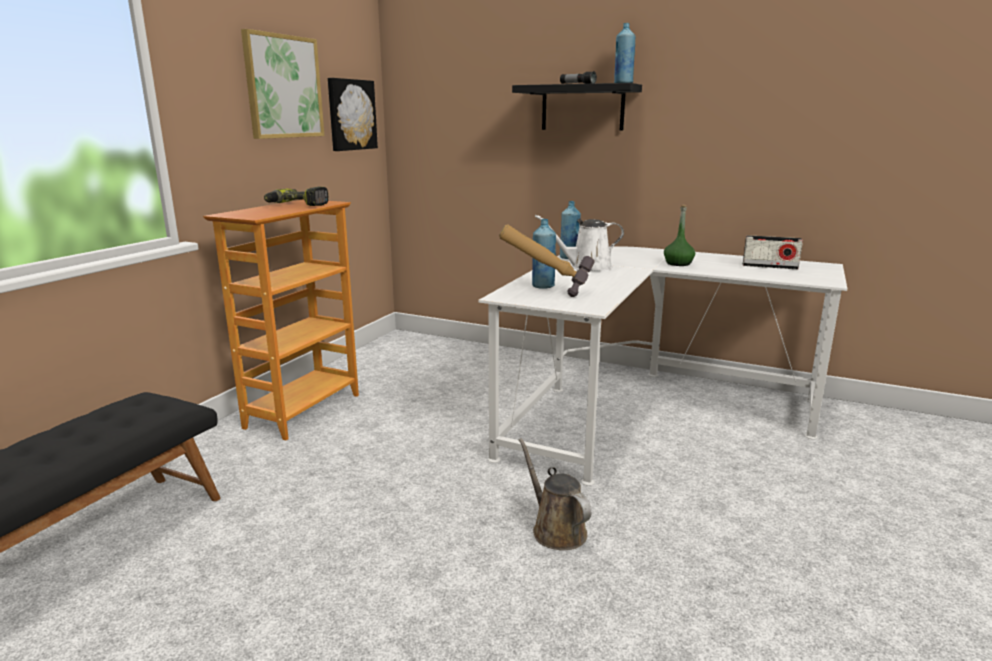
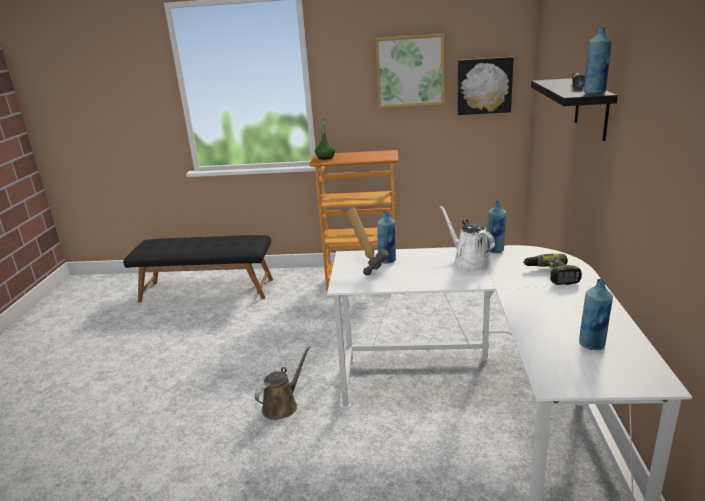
camera: 70 degrees right, 5 degrees up
(296, 205) = (367, 156): power drill -> power drill (551, 275)
(678, 263) = (535, 296): green bottle -> green bottle (325, 157)
(770, 266) = (592, 345): radio -> blue bottle

